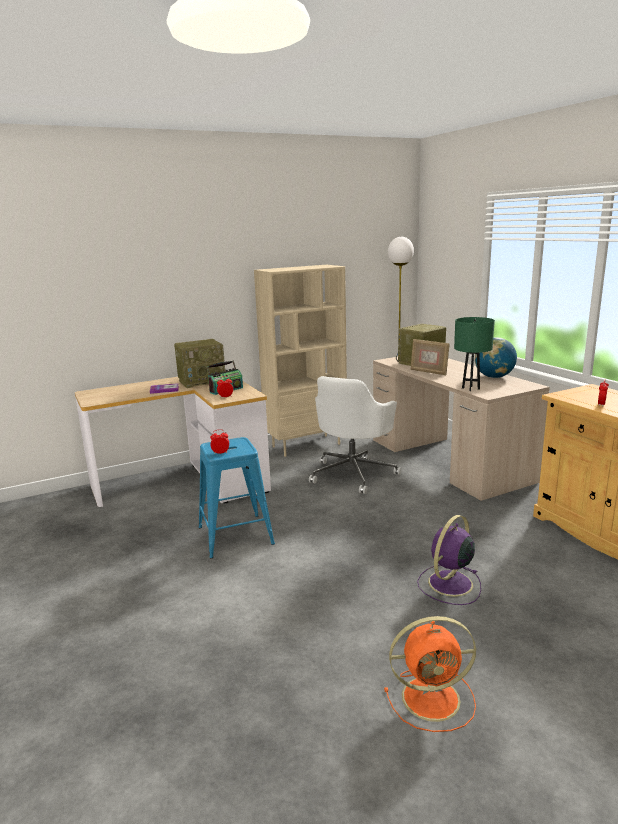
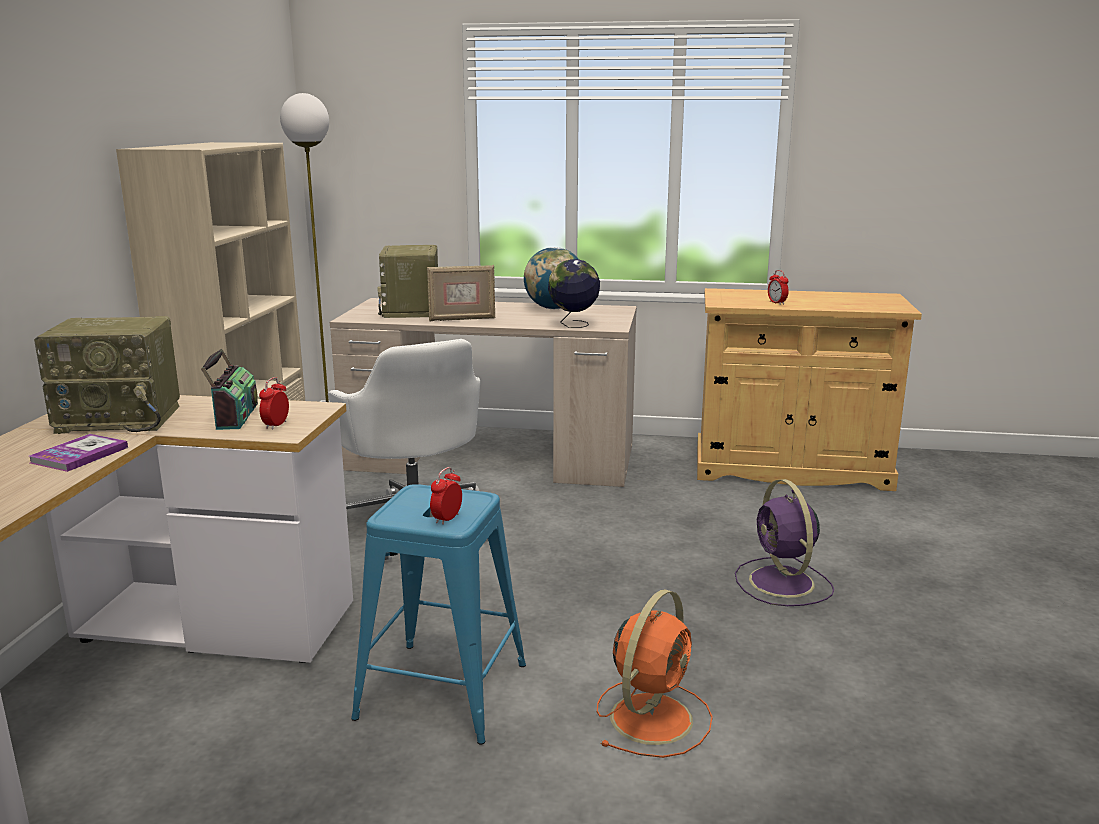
camera: 55 degrees left, 0 degrees up
(202, 381) = (122, 418): radio -> radio turned 75 degrees clockwise
(433, 698) = (995, 688): orange fan -> orange fan (653, 716)
(471, 388) = (573, 325): green table lamp -> globe

